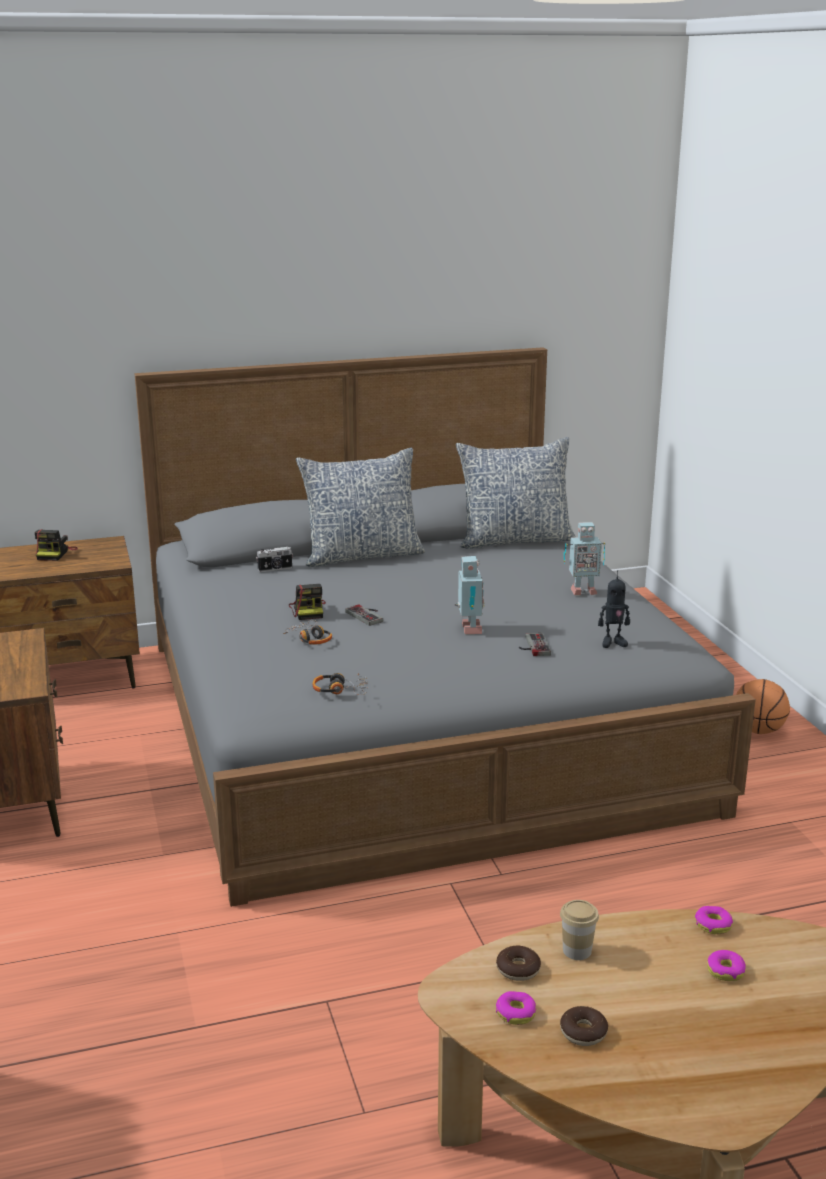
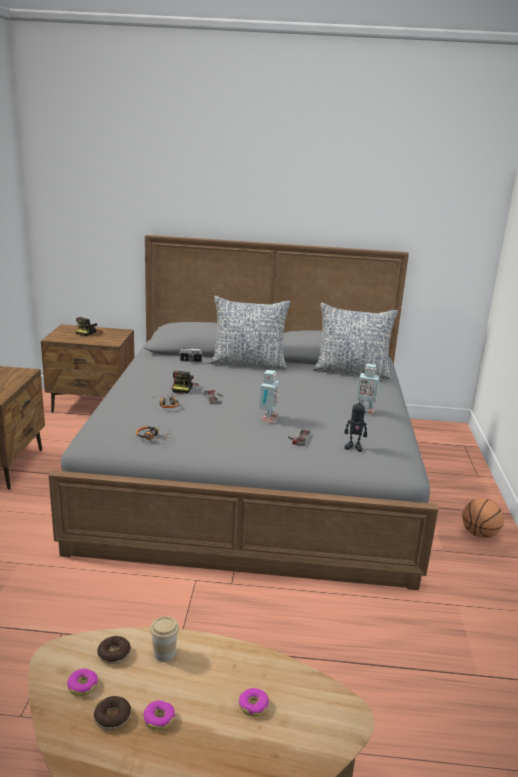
camera: 20 degrees right, 0 degrees up
(713, 925) = (275, 666): donut -> donut (159, 719)

